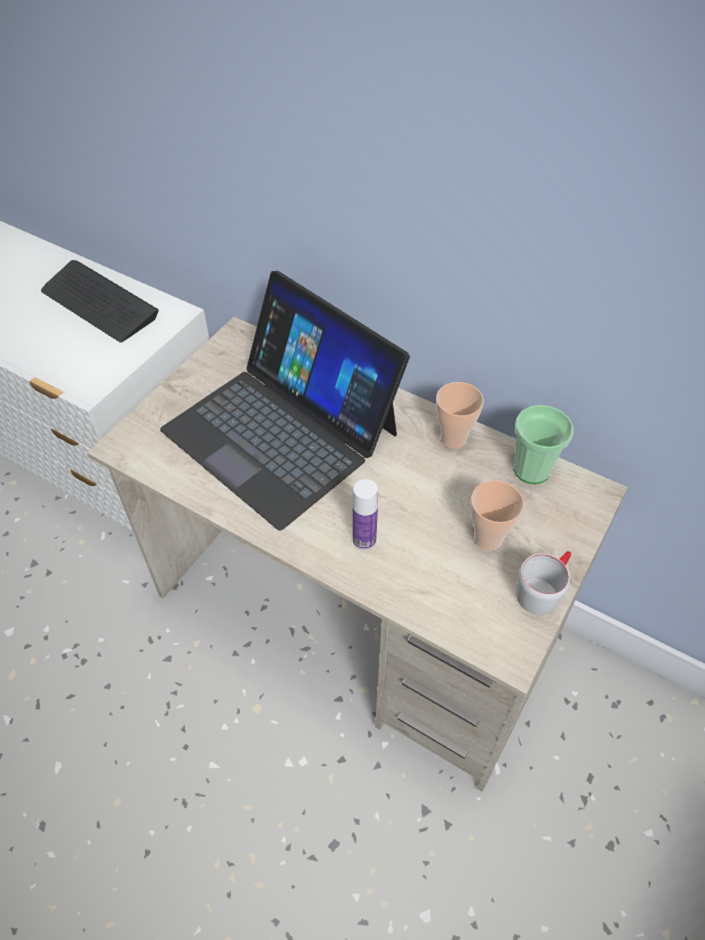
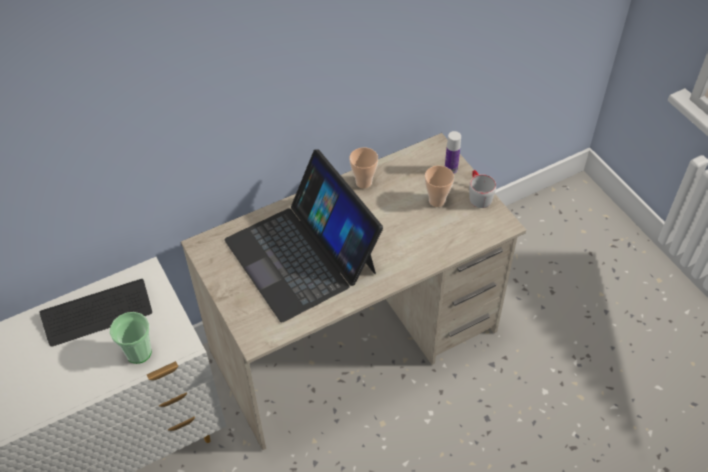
camera: 60 degrees left, 0 degrees up
(281, 430) = (302, 255): laptop -> laptop turned 75 degrees clockwise
(364, 540) = (405, 250): bottle -> bottle (451, 169)
(531, 469) = (406, 162): cup -> cup (138, 352)

